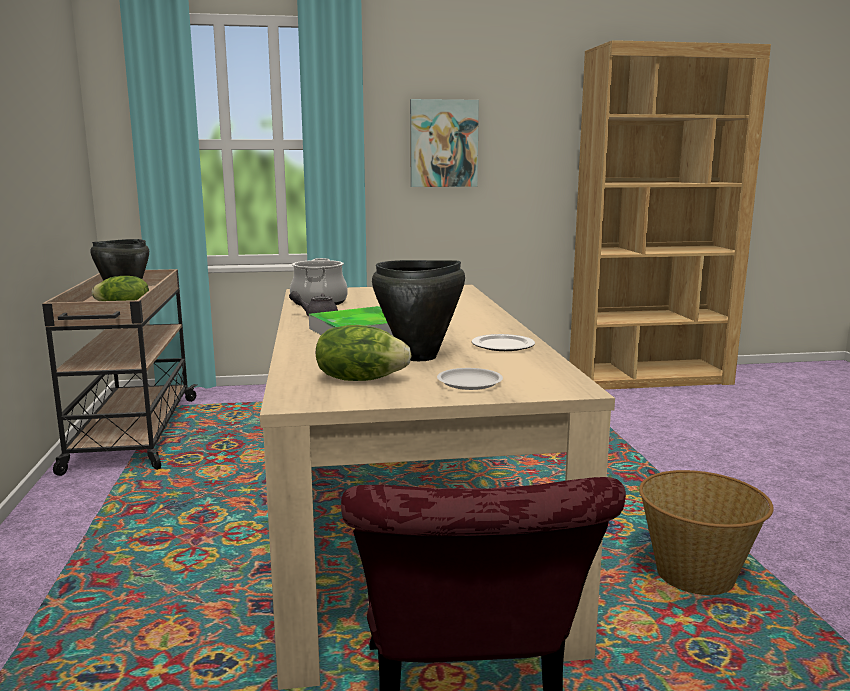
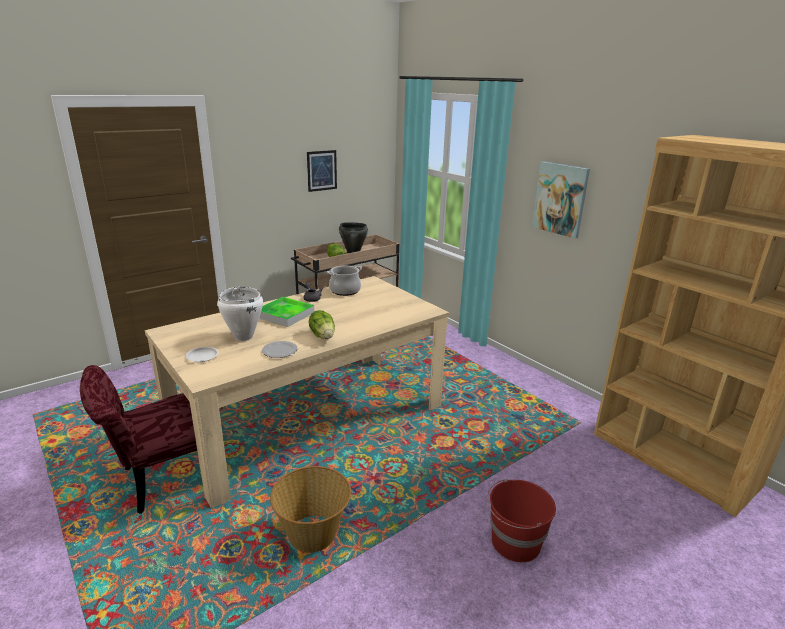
camera: 60 degrees right, 10 degrees up
(33, 140) = (322, 170): none -> picture
(360, 379) = (198, 334): lettuce -> lettuce (323, 335)
(419, 357) = (243, 337): black cooking pot -> white cooking pot
(745, 465) = (515, 542): none -> red bucket

